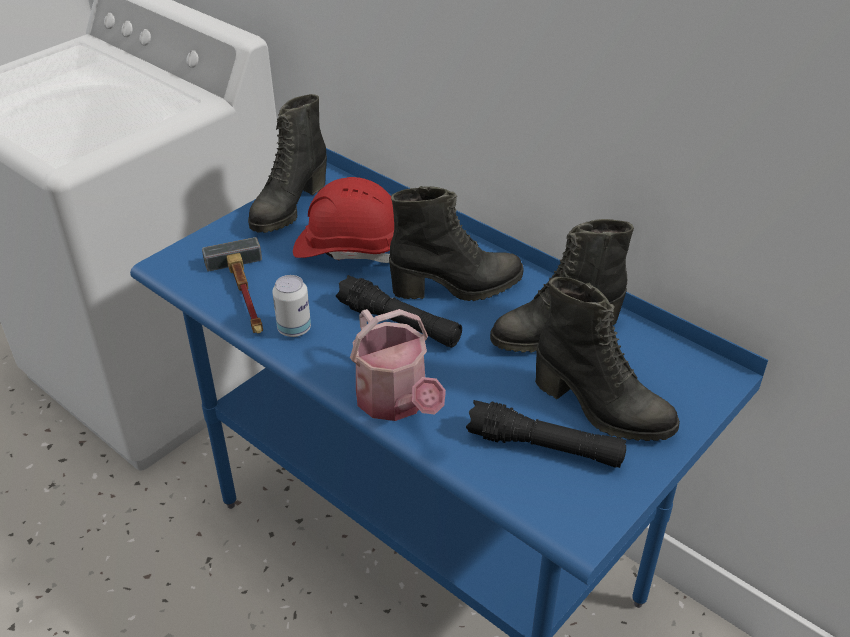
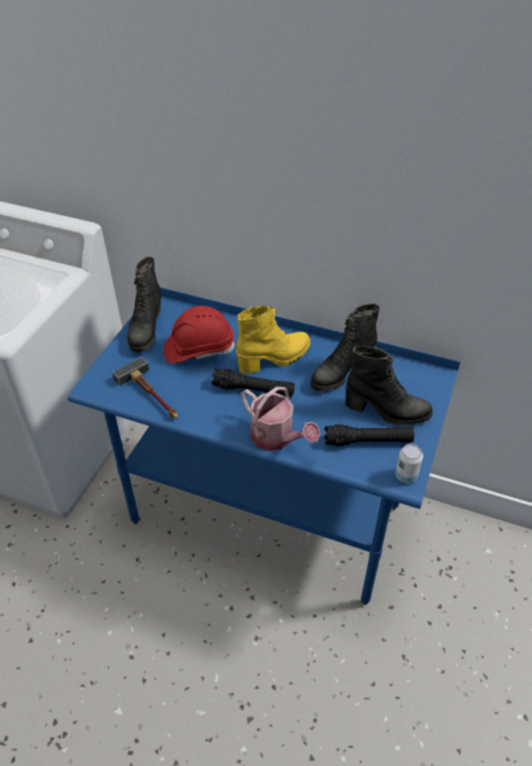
camera: 20 degrees left, 5 degrees up
(294, 329) = (194, 409): can -> can (406, 476)
(457, 287) = (275, 359): black boot -> yellow boot

